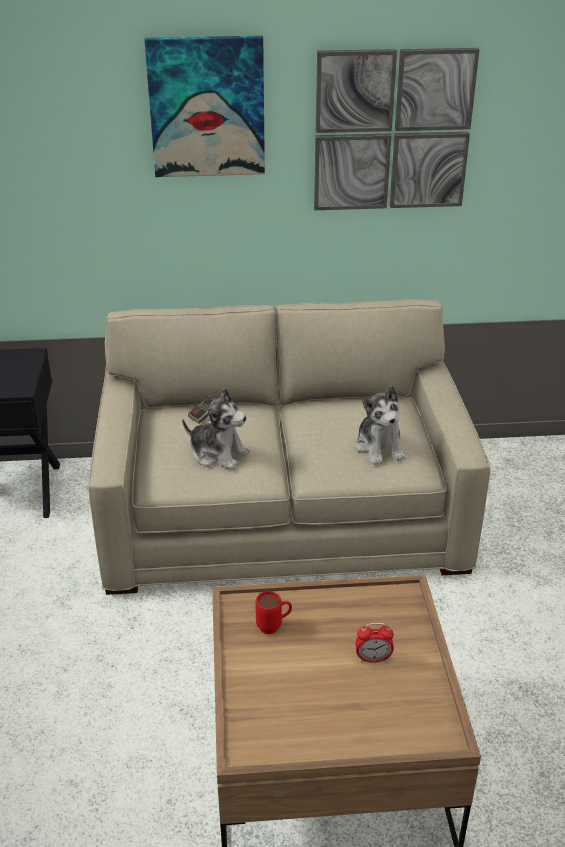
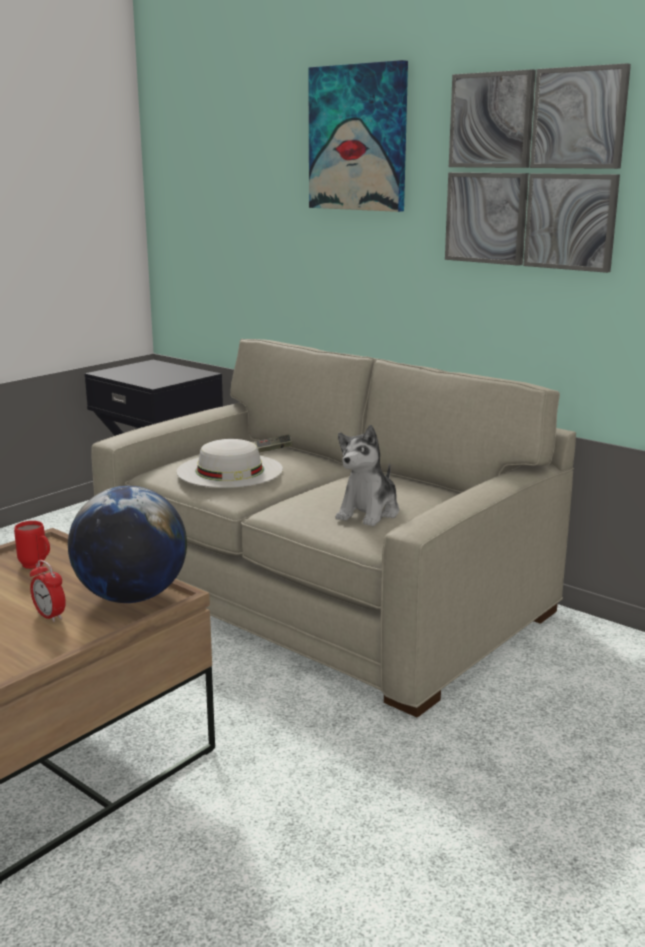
camera: 45 degrees right, 15 degrees down
(218, 454) = (230, 470): plush toy -> white hat
(386, 608) = (132, 597): none -> globe

